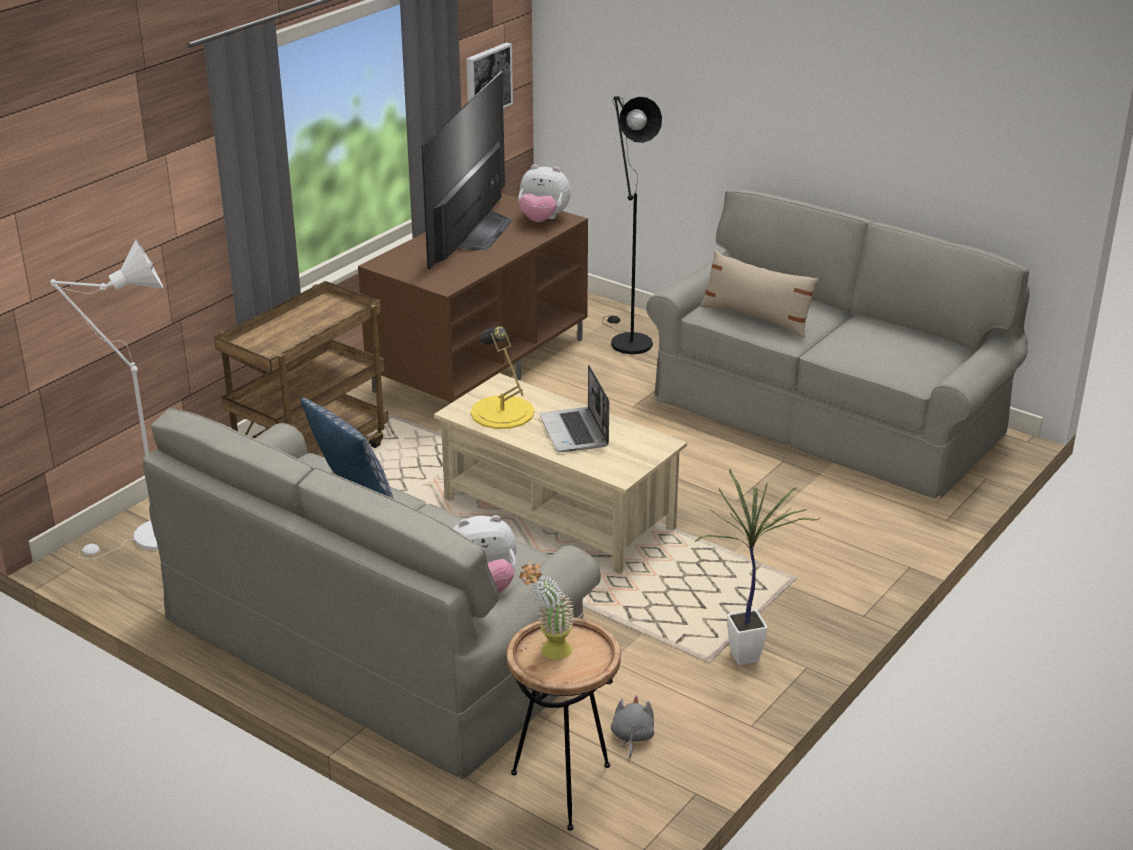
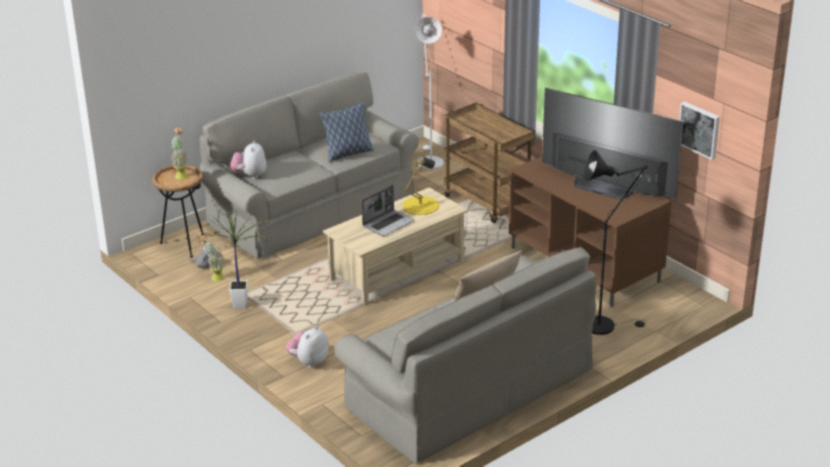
camera: 105 degrees right, 0 degrees up
(543, 220) = (618, 210): plush toy -> plush toy (309, 361)
(575, 432) = (388, 223): laptop -> laptop turned 135 degrees clockwise
(670, 712) = (214, 277): none -> potted plant

